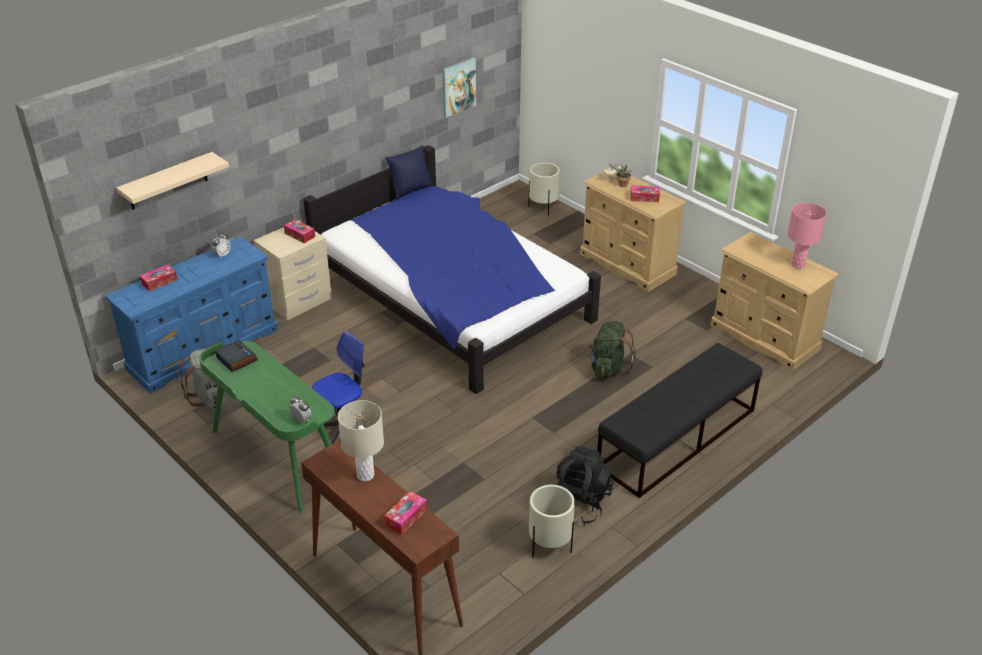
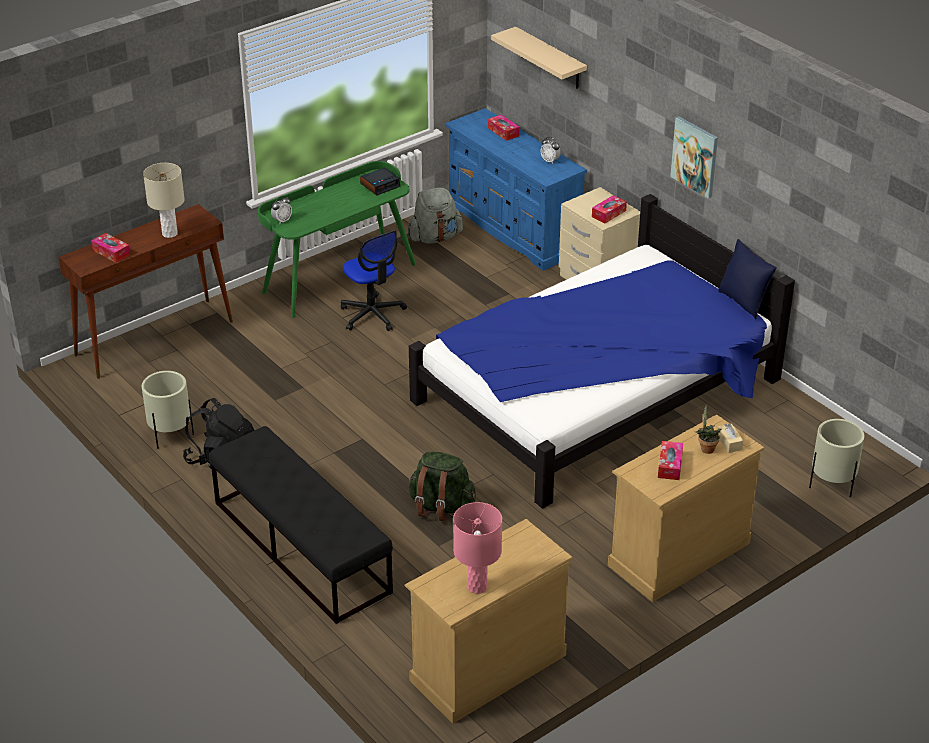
camera: 95 degrees right, 0 degrees up
(458, 87) = (851, 248): picture -> picture (695, 156)

